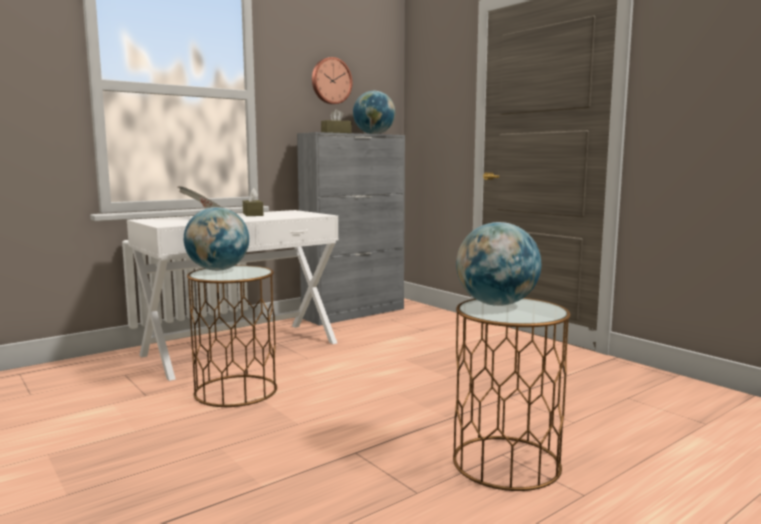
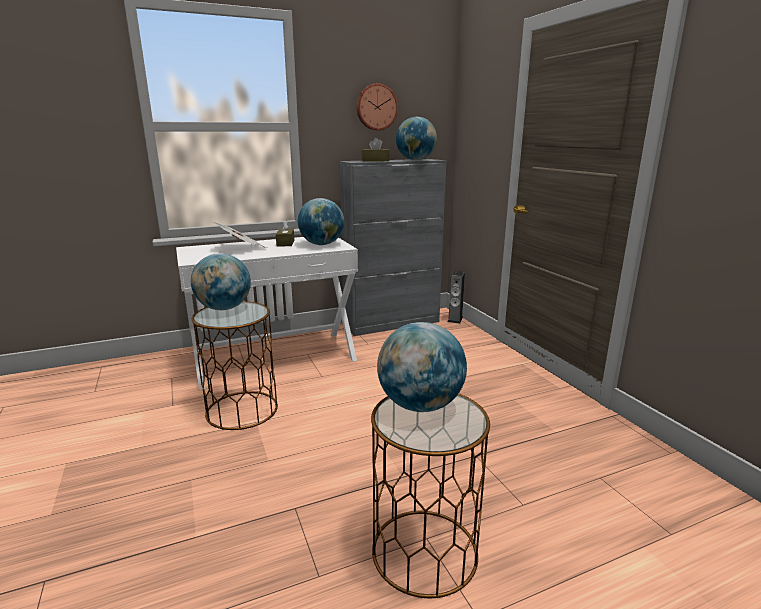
camera: 15 degrees right, 10 degrees up
(295, 214) = (322, 244): none -> globe
(419, 305) = (455, 319): none -> speaker

